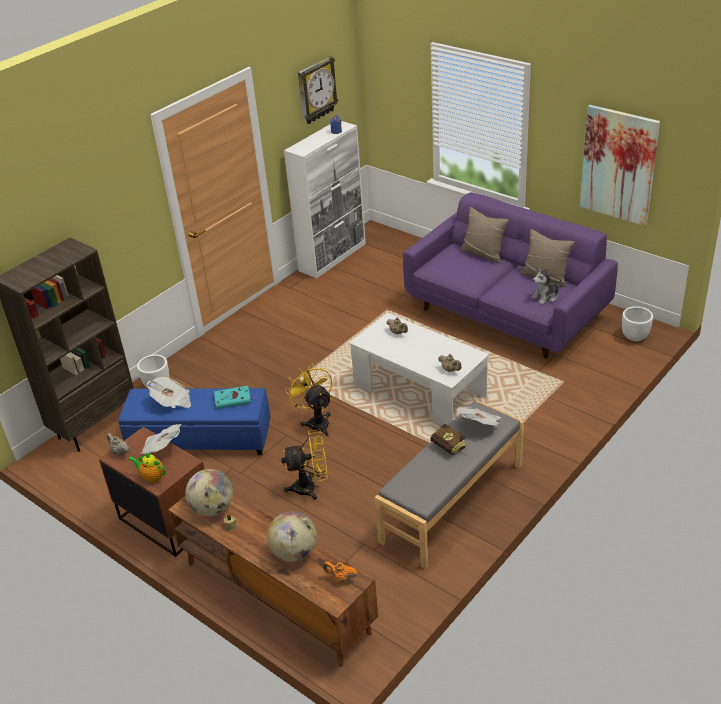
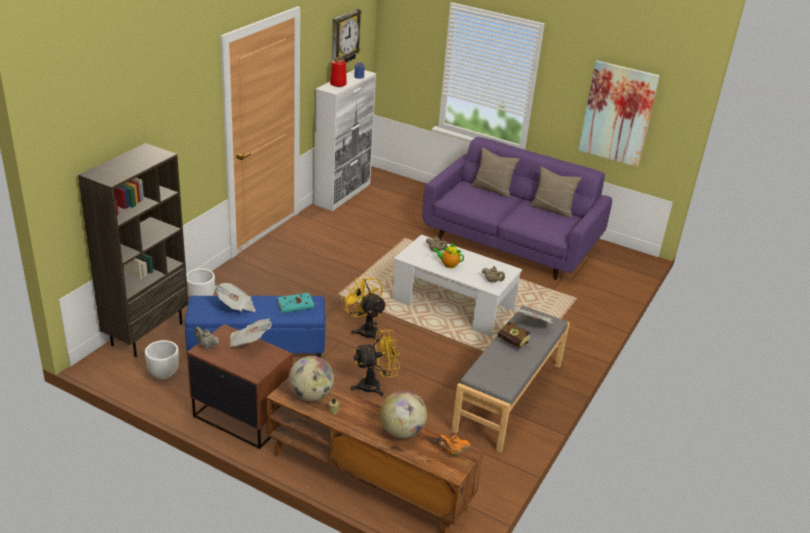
camera: 15 degrees left, 5 degrees down
(151, 477) = (246, 367): teapot -> teapot (448, 265)
(310, 143) = (338, 84): none -> red vase
(546, 297) = (557, 224): plush toy -> none
(634, 336) = (624, 263): white planter -> white planter (163, 373)

